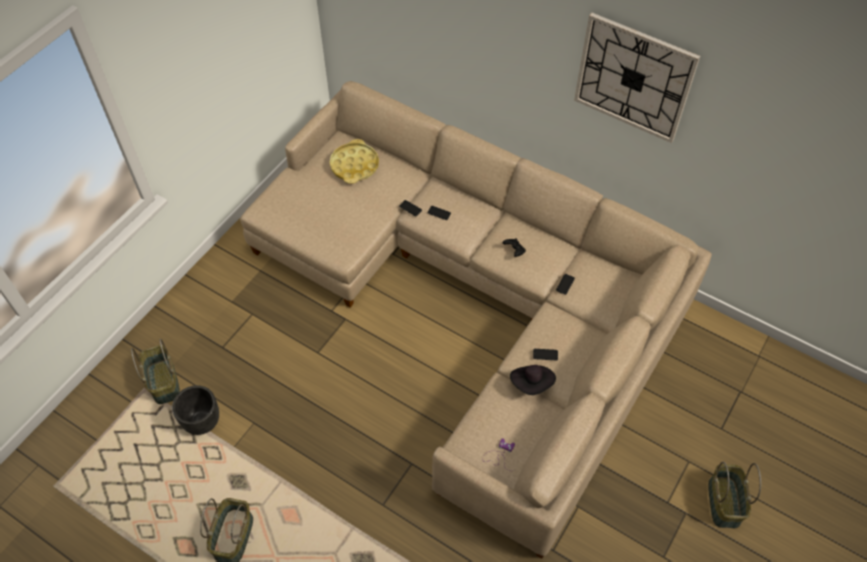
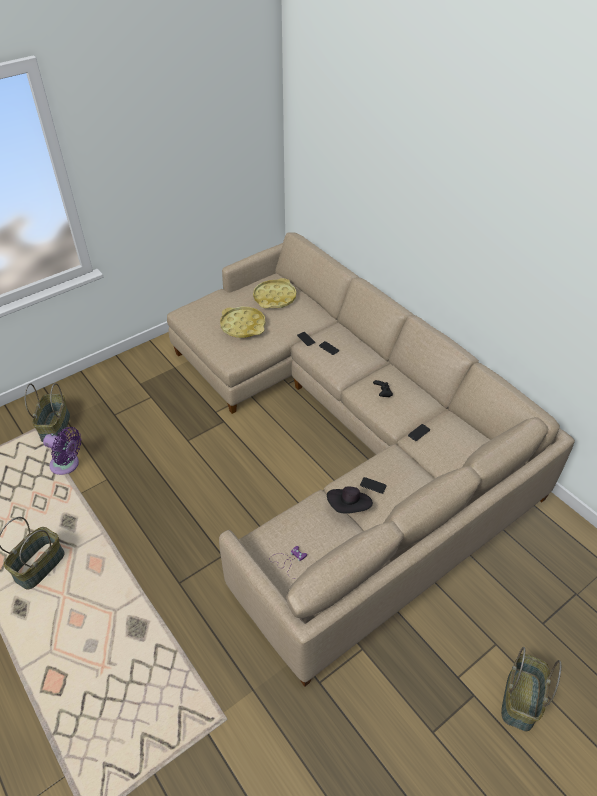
camera: 20 degrees right, 10 degrees down
(201, 421) = (67, 465): black planter -> purple fan
(337, 211) = (243, 326): none -> yellow tray
(634, 78) = (521, 233): wall clock -> none

